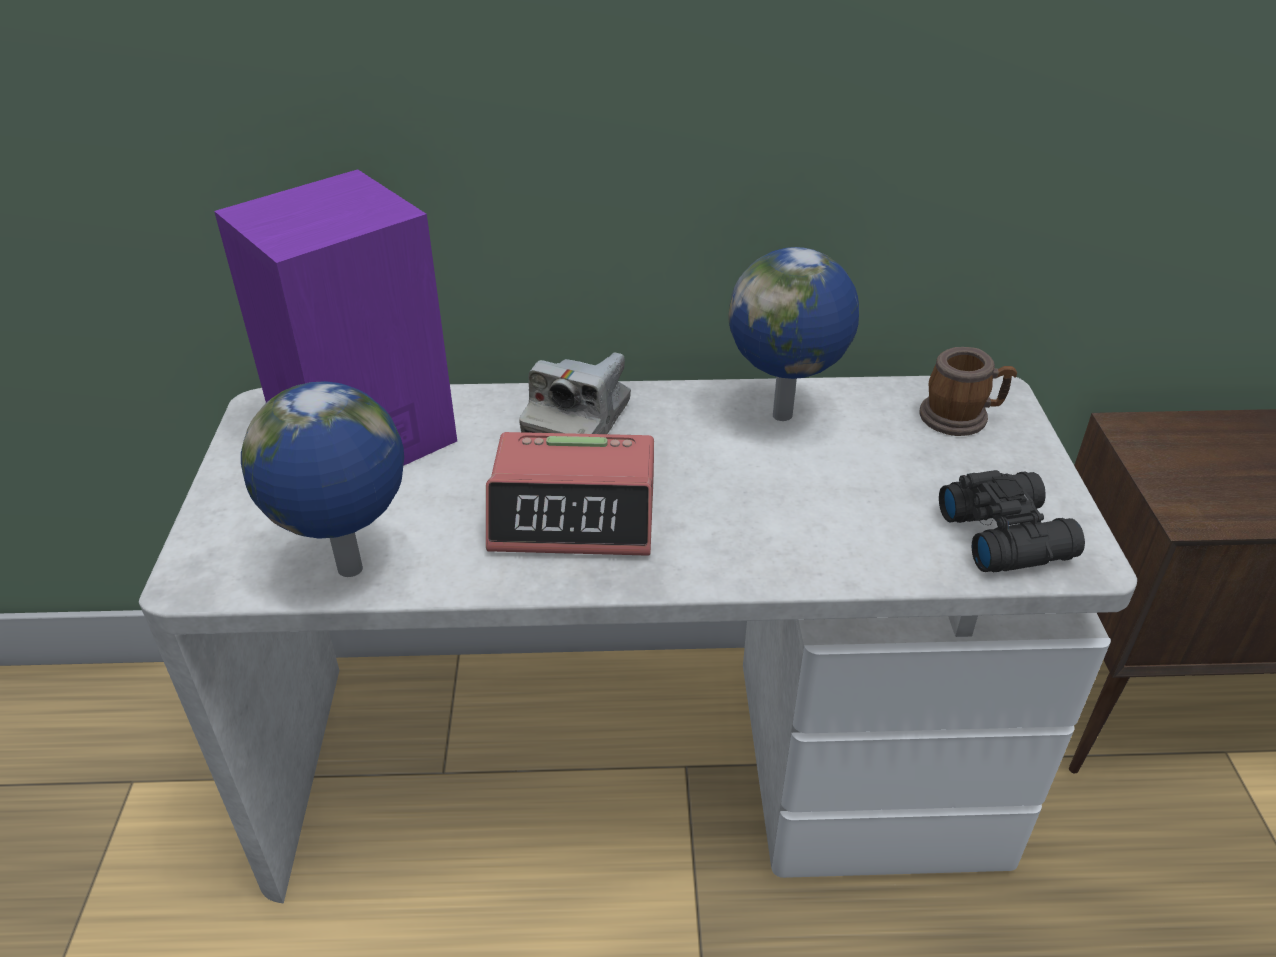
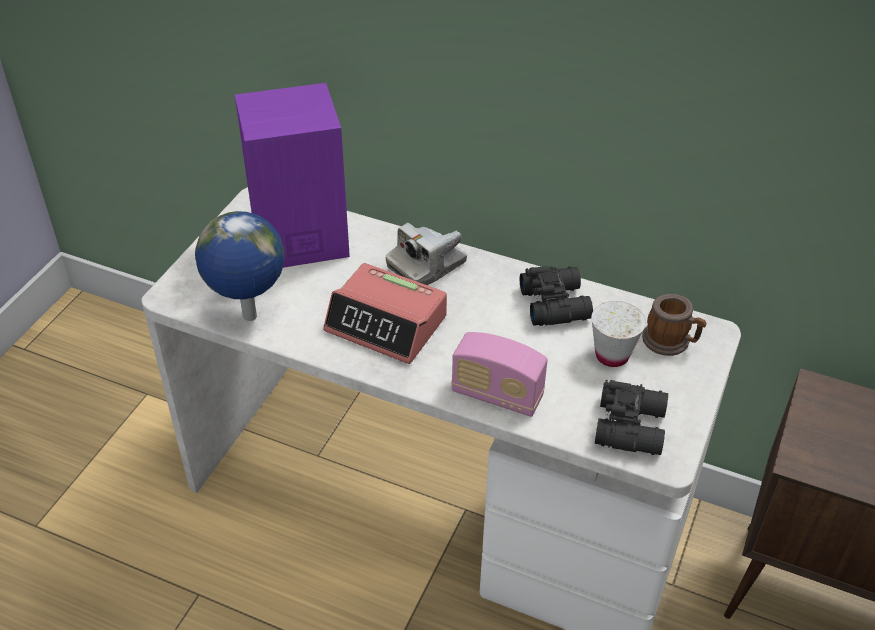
camera: 25 degrees right, 5 degrees up
(785, 416) = (556, 303): globe -> black binoculars
(802, 555) = (497, 395): none -> radio
(906, 455) = (612, 355): none -> white cup

